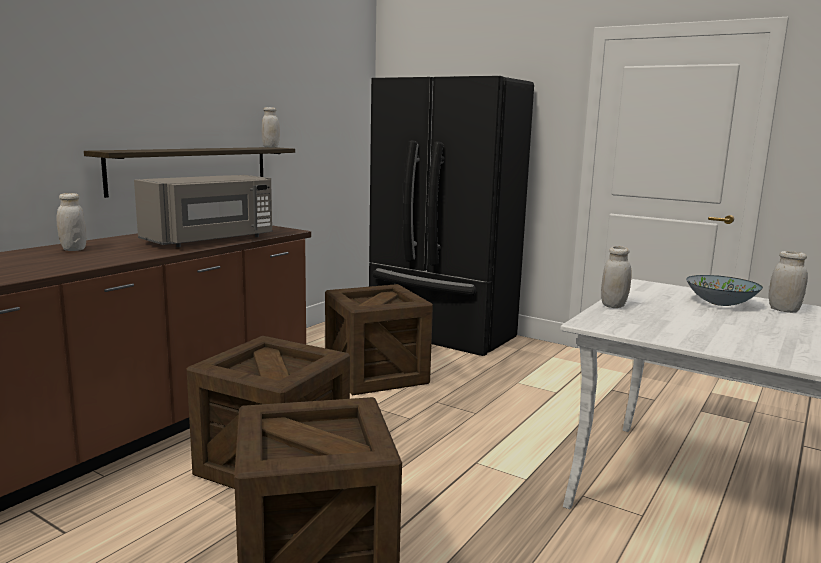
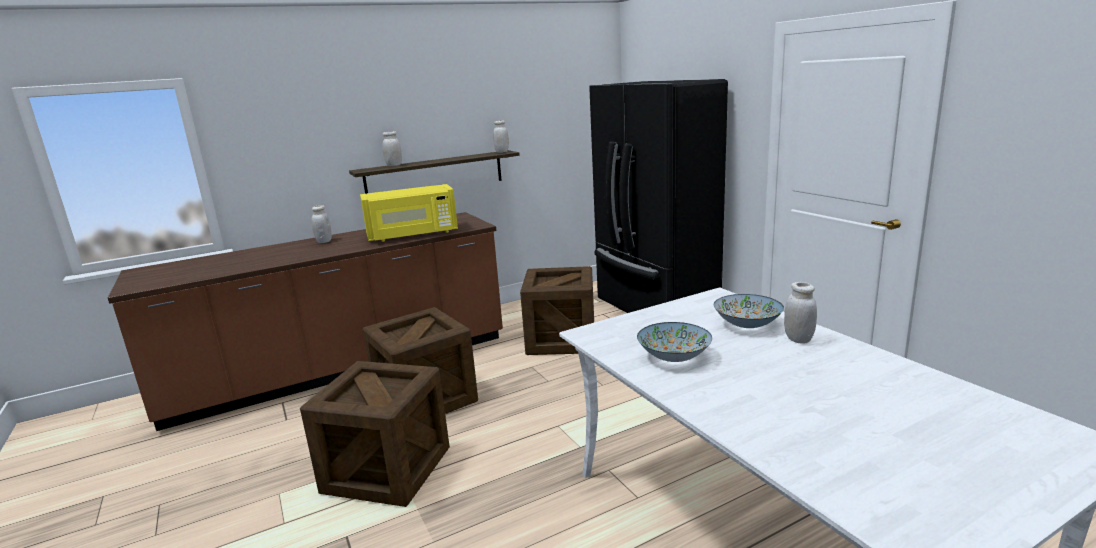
camera: 30 degrees right, 5 degrees up
(211, 240) = (413, 235): grey microwave -> yellow microwave
(613, 305) = (639, 317): white jar -> white jar (394, 165)
(718, 333) = (673, 357): none -> bowl

